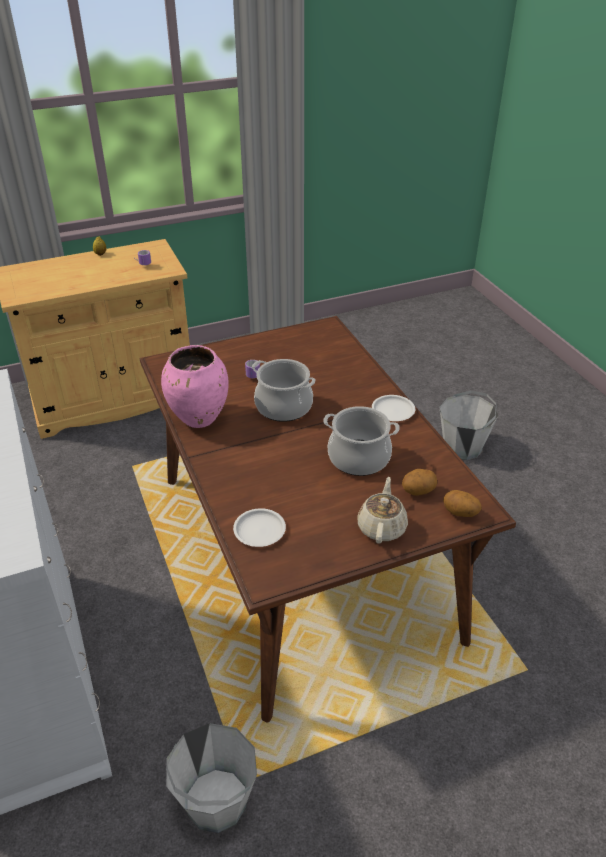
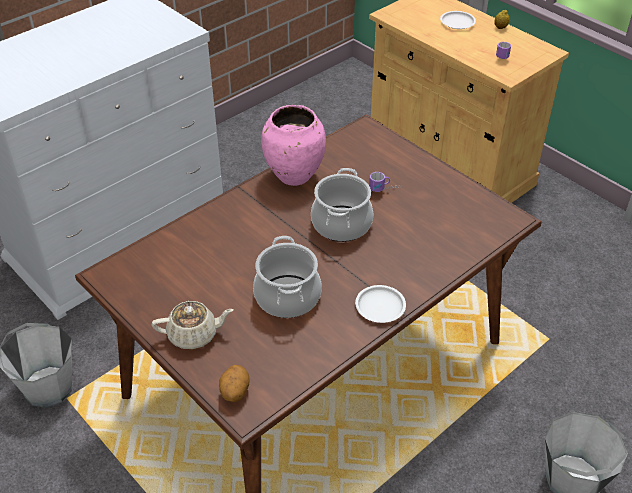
camera: 70 degrees right, 5 degrees up
(259, 530) = (162, 255): white plate -> white plate (457, 22)
(418, 491) = (256, 352): potato -> none

